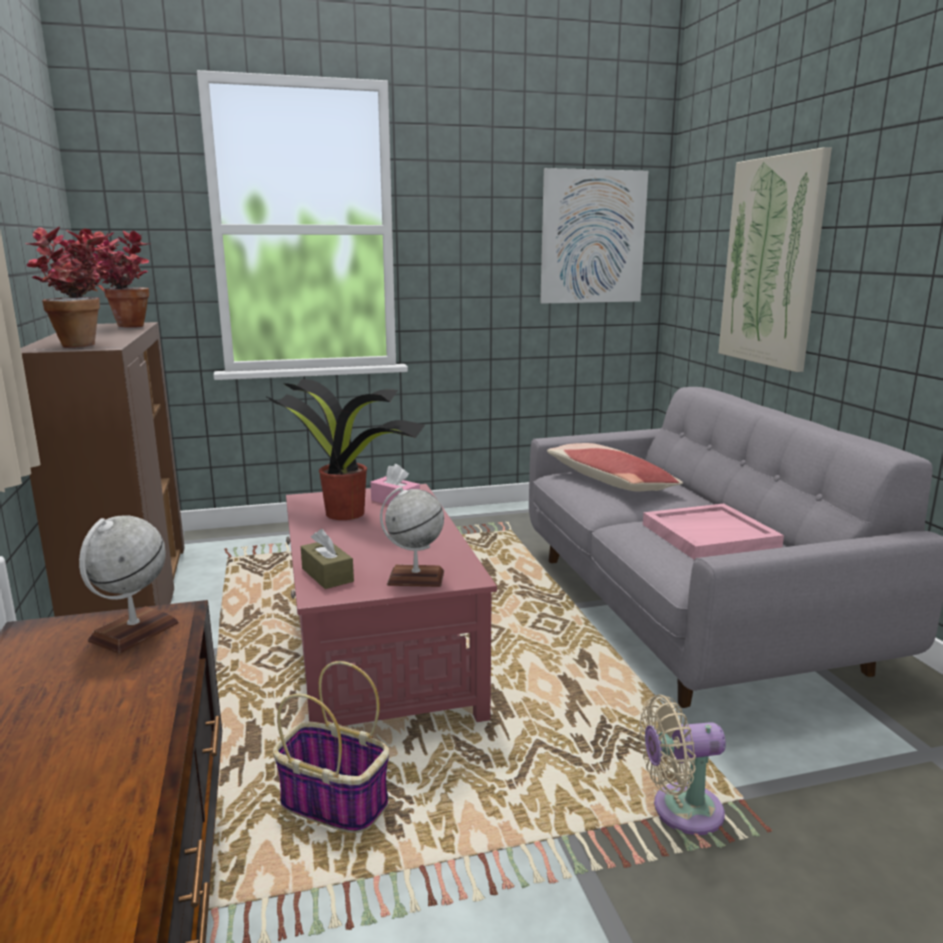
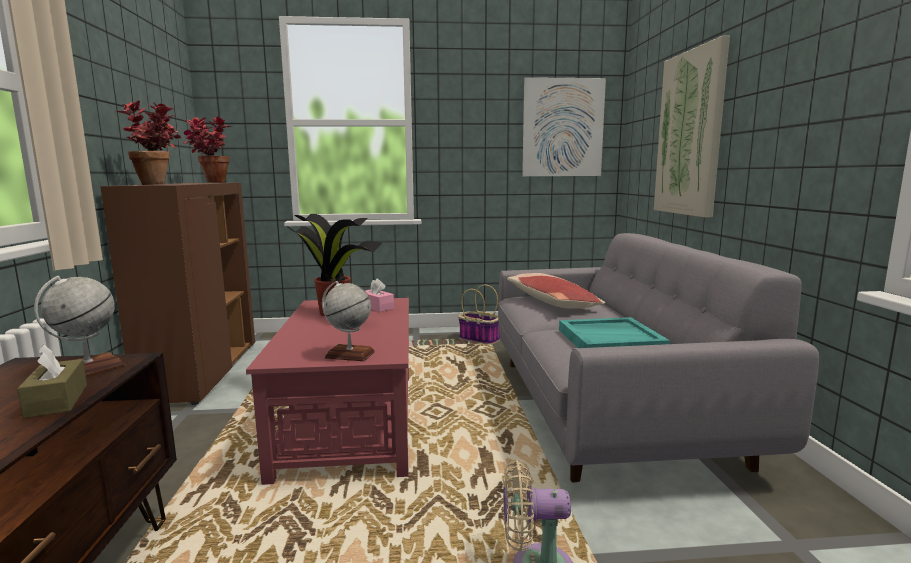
camera: 10 degrees right, 5 degrees down
(327, 575) = (287, 349): brown tissue box -> brown tissue box (57, 400)
(332, 803) = (253, 527): basket -> basket (478, 339)
(709, 535) = (610, 340): pink tray -> turquoise tray

